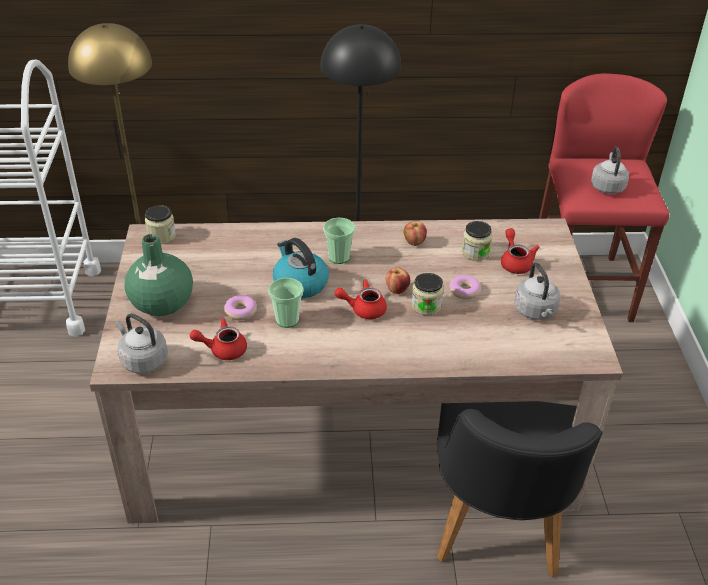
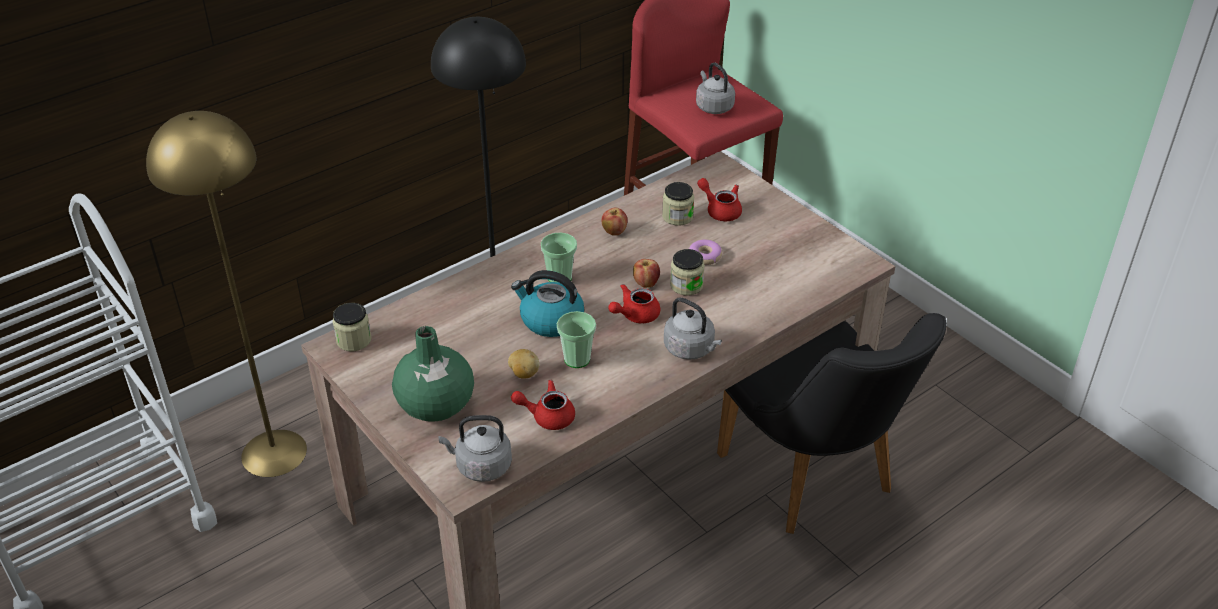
camera: 35 degrees left, 0 degrees up
(223, 349) = (547, 416): red teapot -> red teapot turned 45 degrees clockwise
(240, 311) = (523, 373): donut -> potato
(536, 312) = (781, 247): grey kettle -> grey kettle (691, 349)

